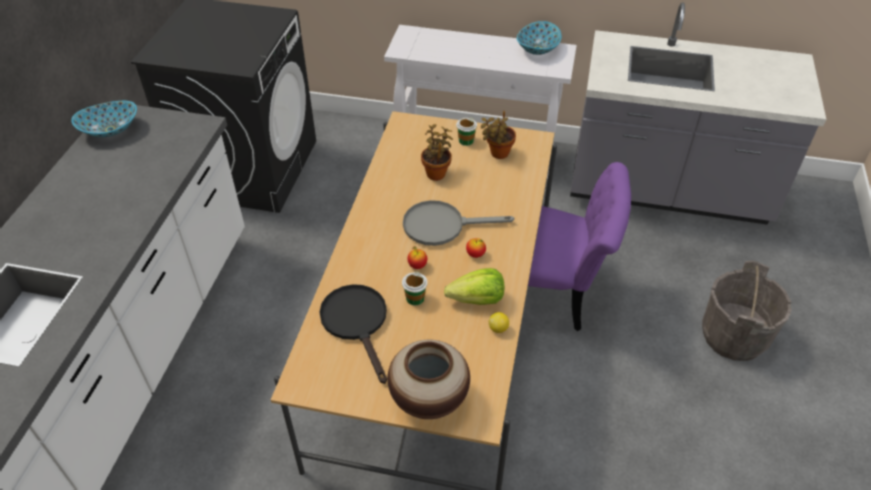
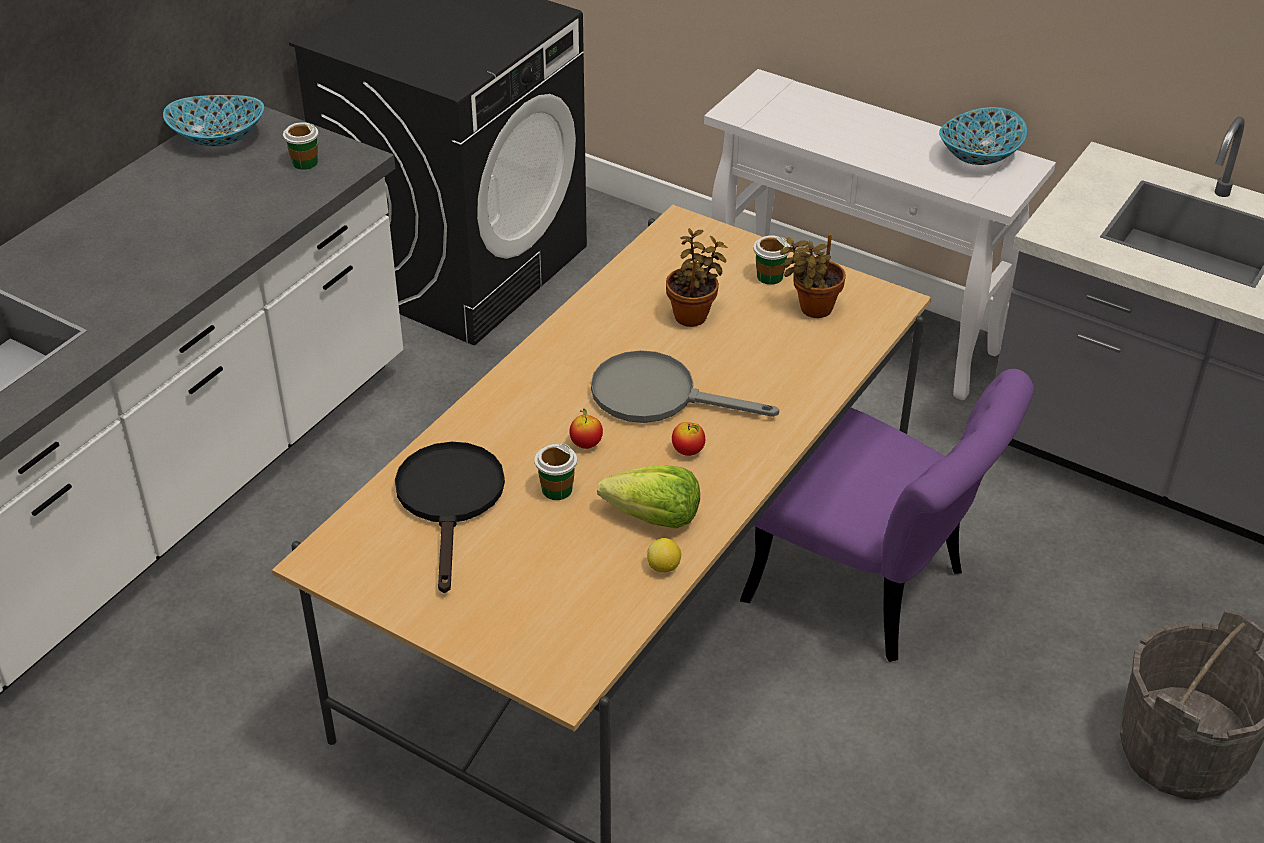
camera: 20 degrees right, 5 degrees down
(173, 134) = (304, 163): none -> cup
(429, 400) = (500, 635): vase -> none

